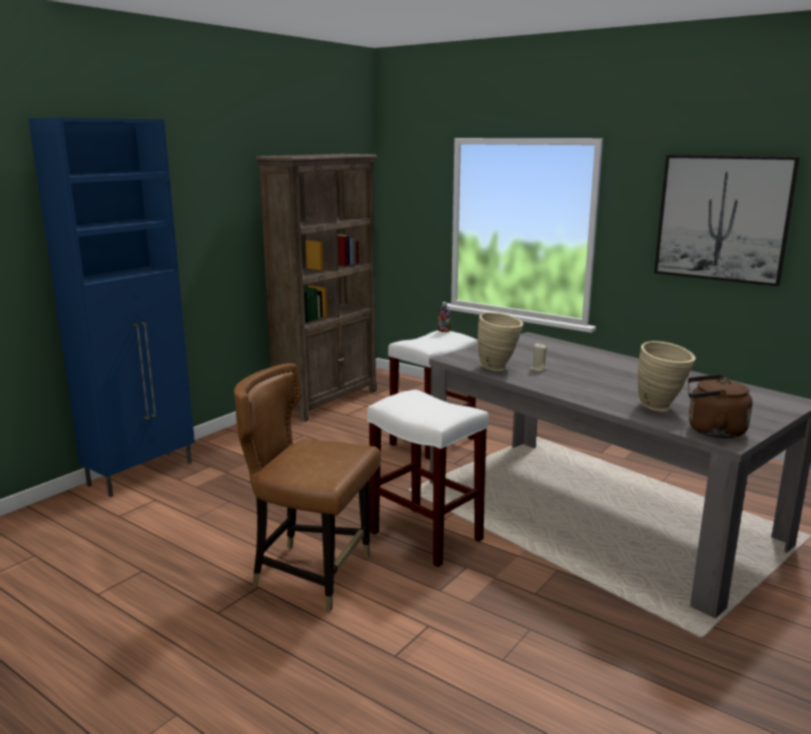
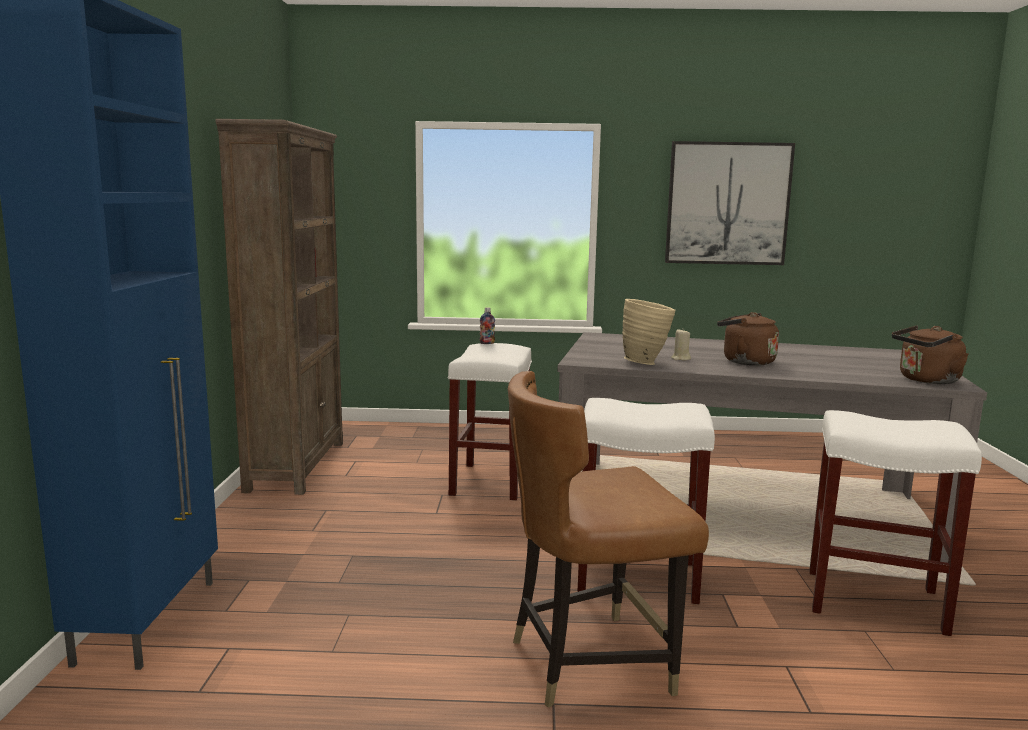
camera: 35 degrees left, 5 degrees down
(577, 613) = (872, 601): none -> white stool
(587, 381) = (745, 362): none -> brown kettle
(661, 408) = (851, 371): beige vase -> none

